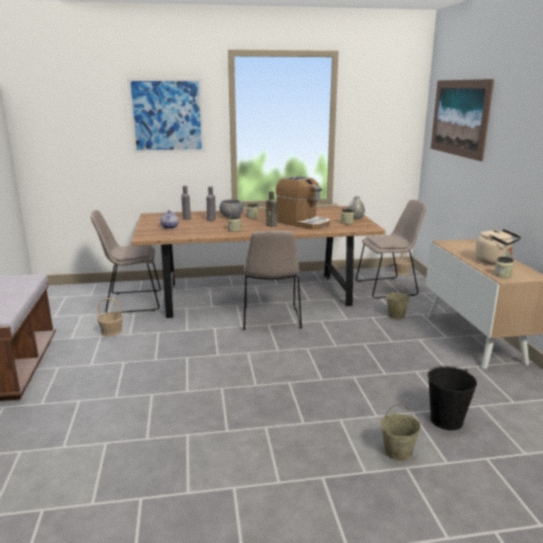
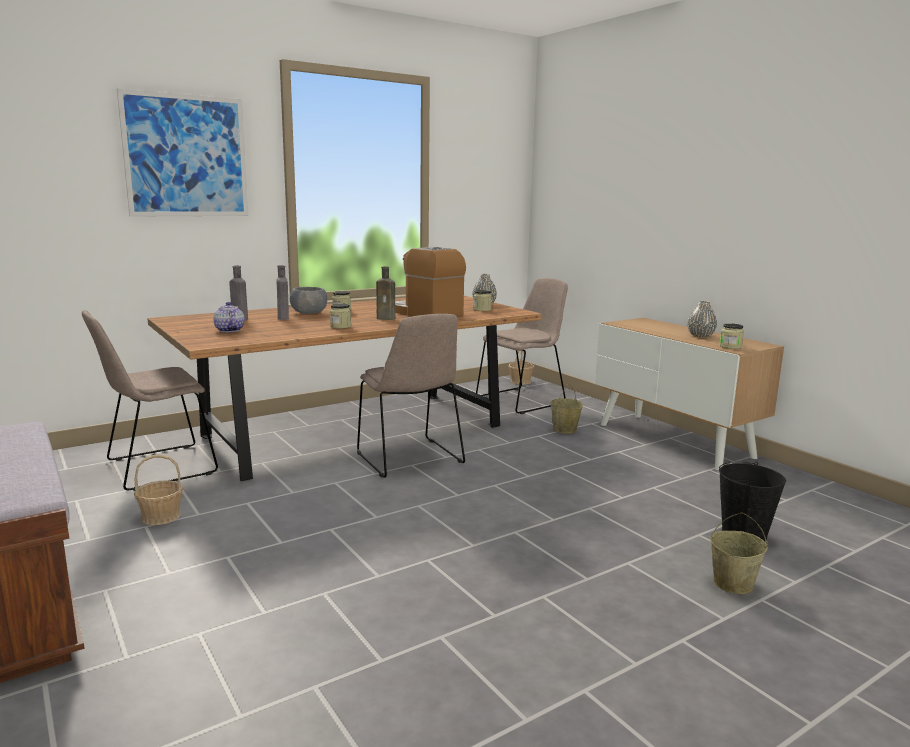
camera: 25 degrees left, 5 degrees down
(303, 223) = (425, 313): coffee machine -> coffee machine turned 150 degrees counterclockwise
(459, 117) = (596, 169): picture -> none
(494, 261) = (700, 336): beige kettle -> grey vase

